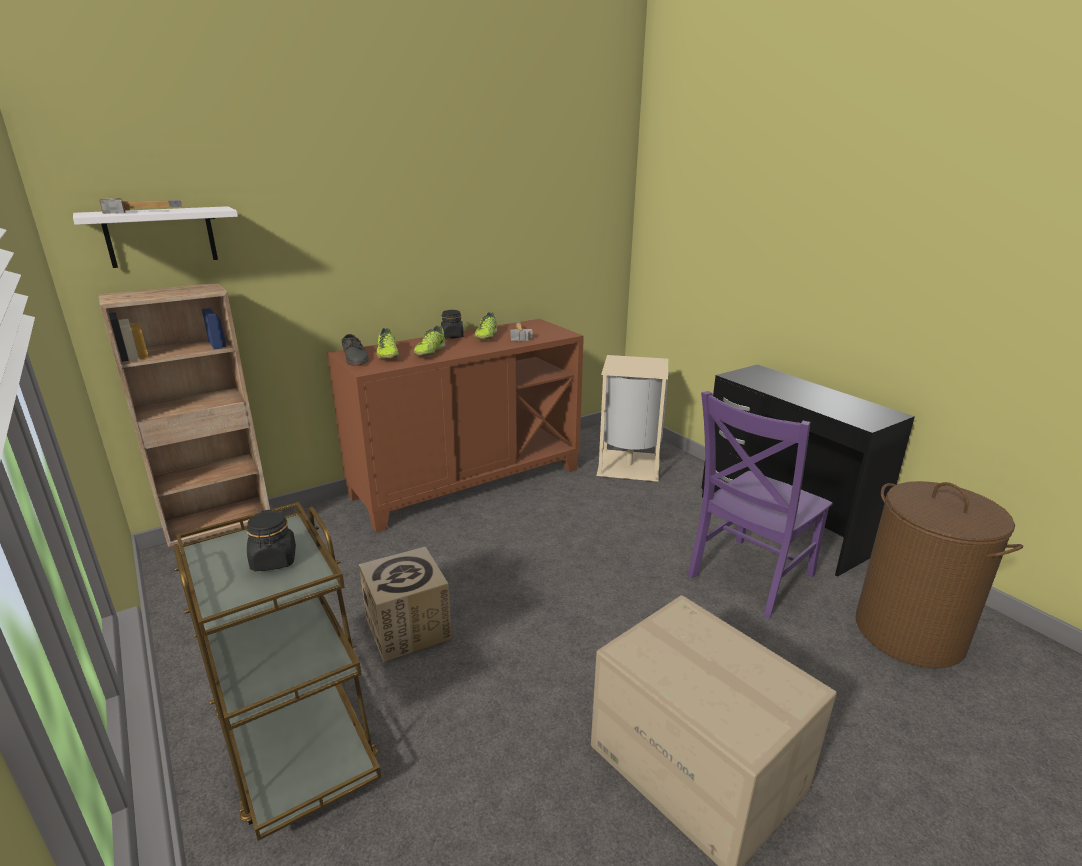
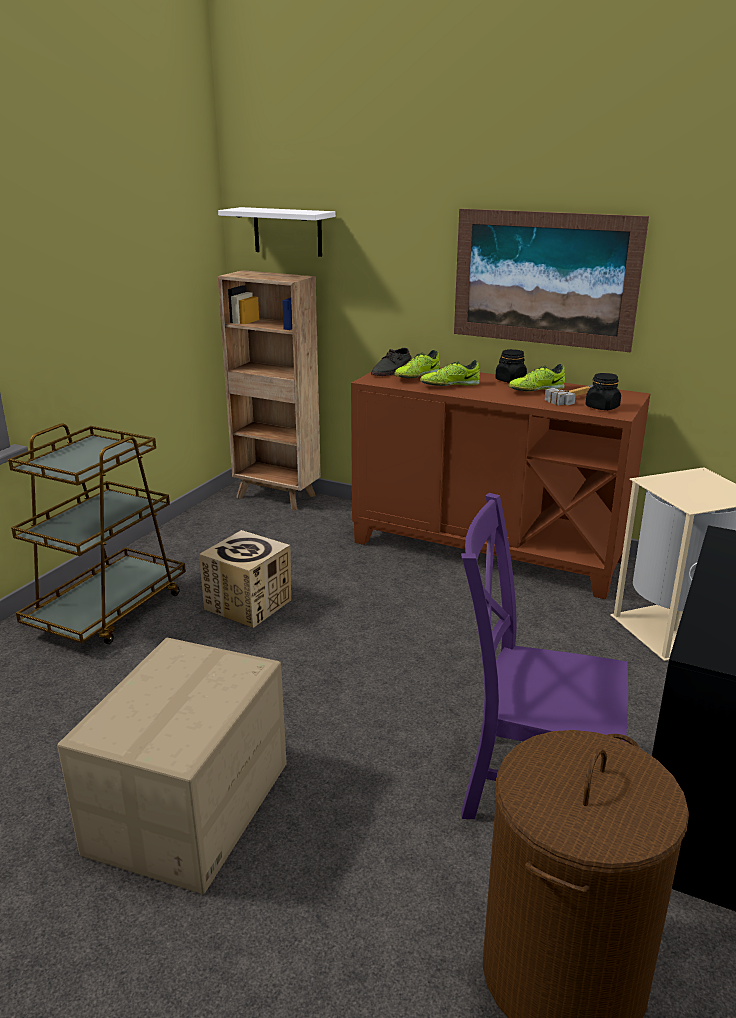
camera: 60 degrees right, 0 degrees up
(141, 211) = (268, 209): hammer -> none
(274, 560) = (92, 459): black jar -> black jar (602, 407)
(453, 246) = (544, 279): none -> picture

